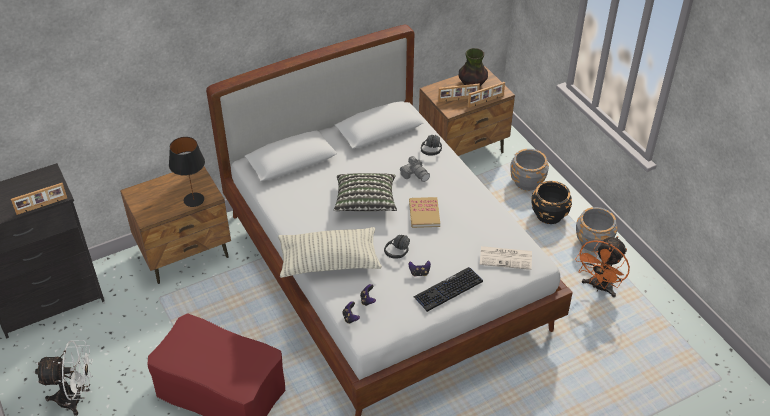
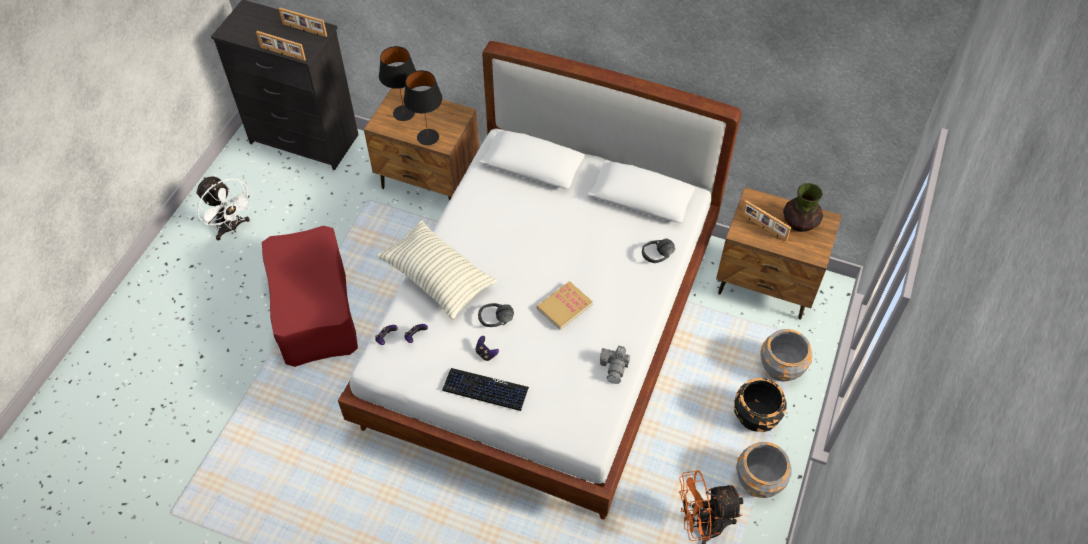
camera: 50 degrees right, 10 degrees up
(154, 199) = (403, 113): none -> black table lamp
(365, 202) = (536, 253): pillow -> none
(415, 174) = (610, 265): camera -> camera (614, 367)
(486, 101) = (786, 251): picture frame -> picture frame (304, 30)
(506, 258) = (571, 410): newspaper -> none

